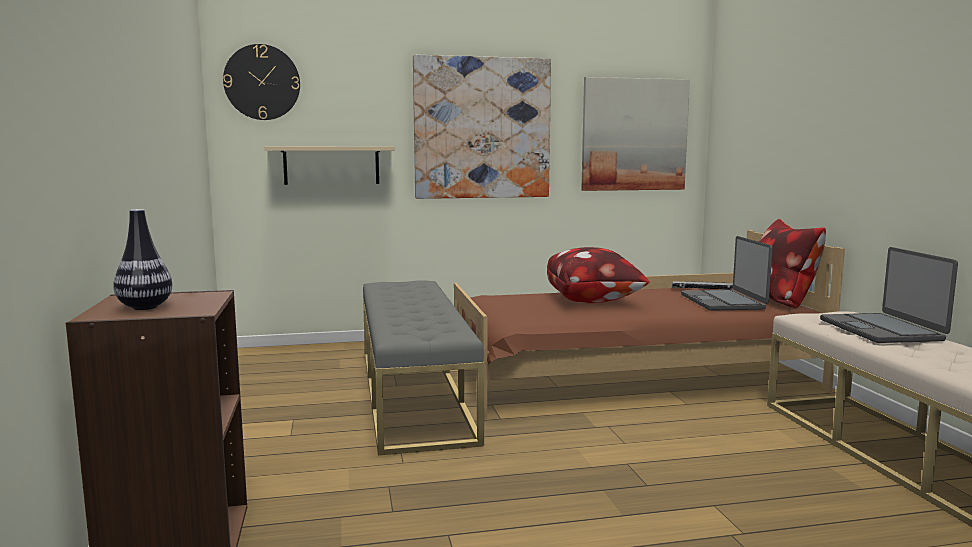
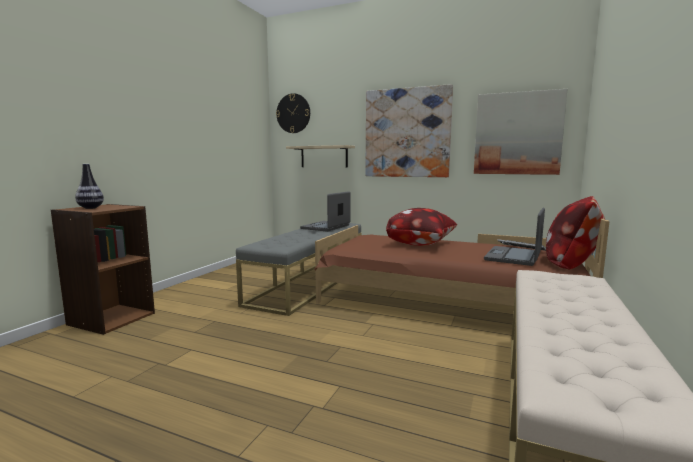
camera: 35 degrees right, 0 degrees up
(881, 330) = (575, 293): laptop -> laptop (326, 227)

